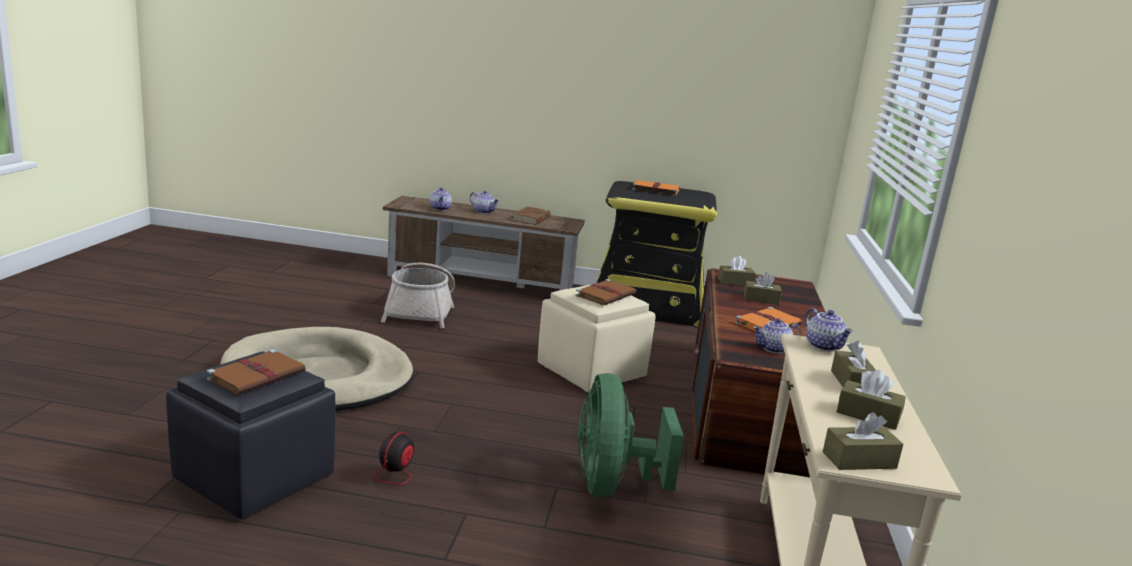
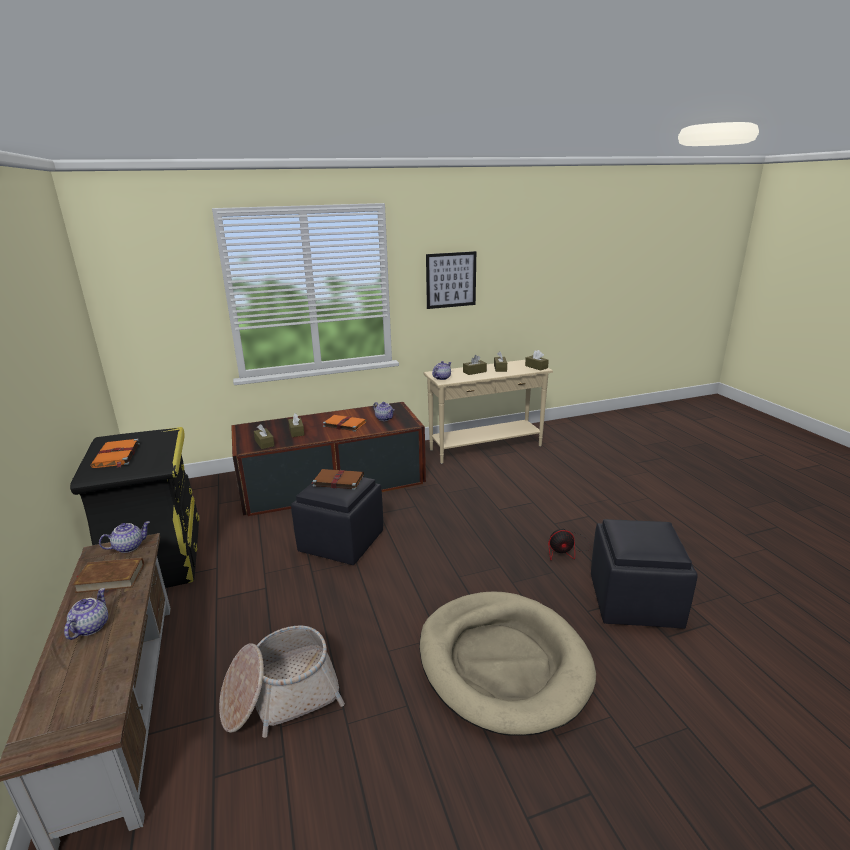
camera: 115 degrees left, 5 degrees up
(258, 375) = (643, 531): brown book -> none
(441, 209) = (98, 671): teapot -> teapot (129, 546)
(591, 371) = (340, 542): beige ottoman -> black ottoman
(612, 485) = (476, 497): green fan -> none
(1005, 182) = (451, 280): none -> picture

